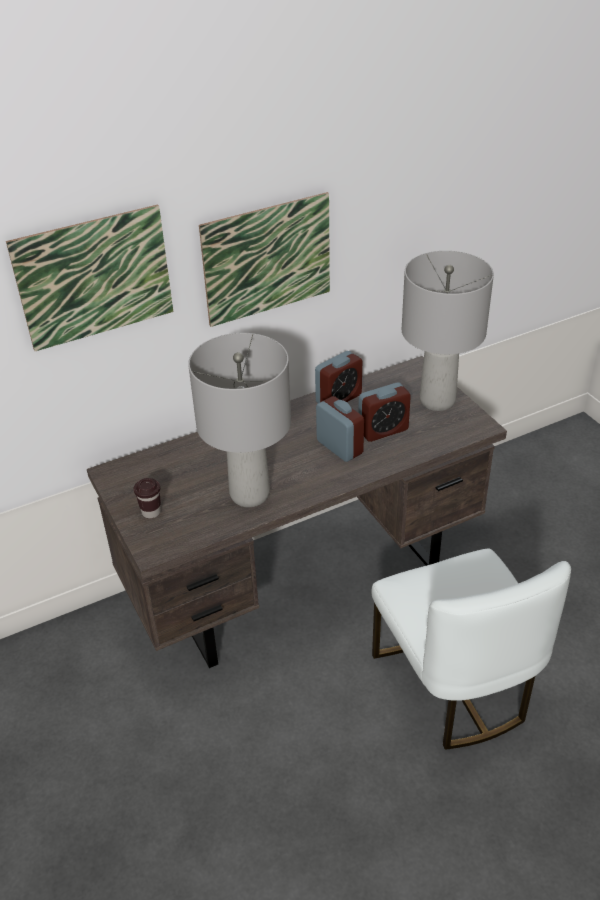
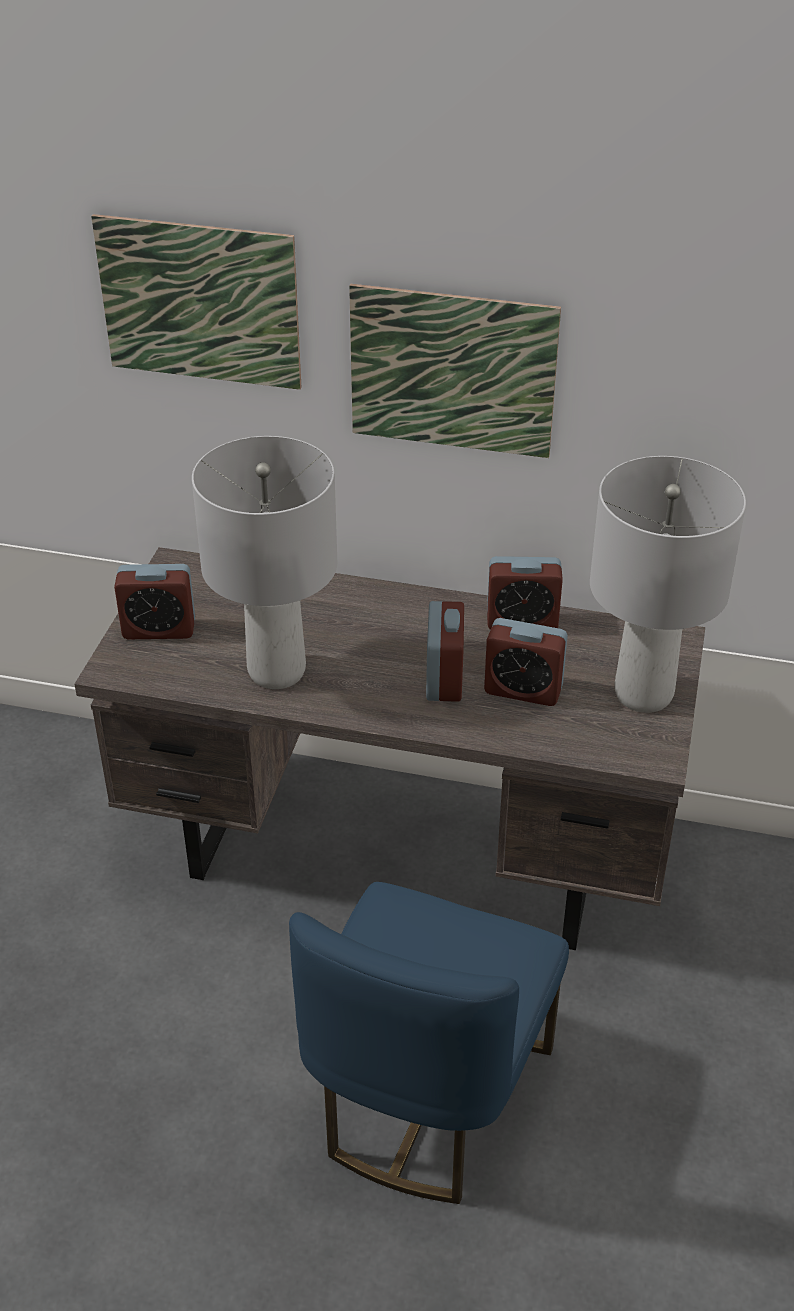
camera: 40 degrees right, 0 degrees up
(151, 512) = (159, 629): brown cup -> alarm clock
(454, 685) = (427, 1097): white chair -> blue chair

